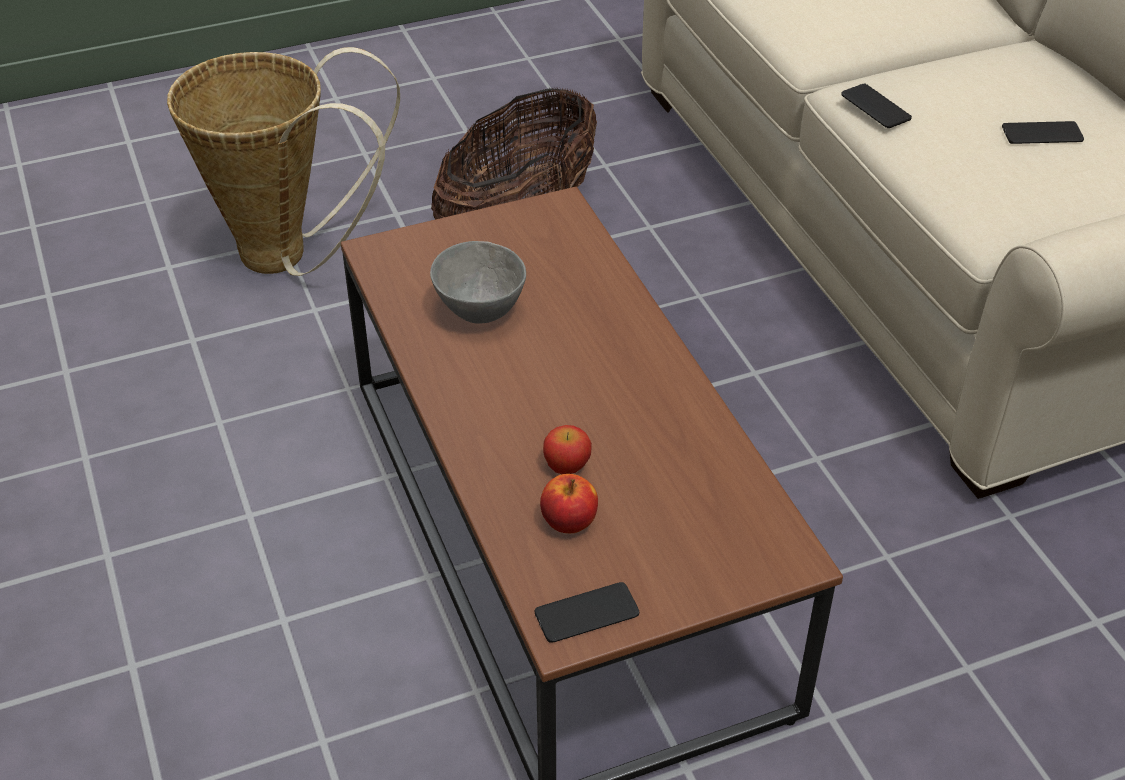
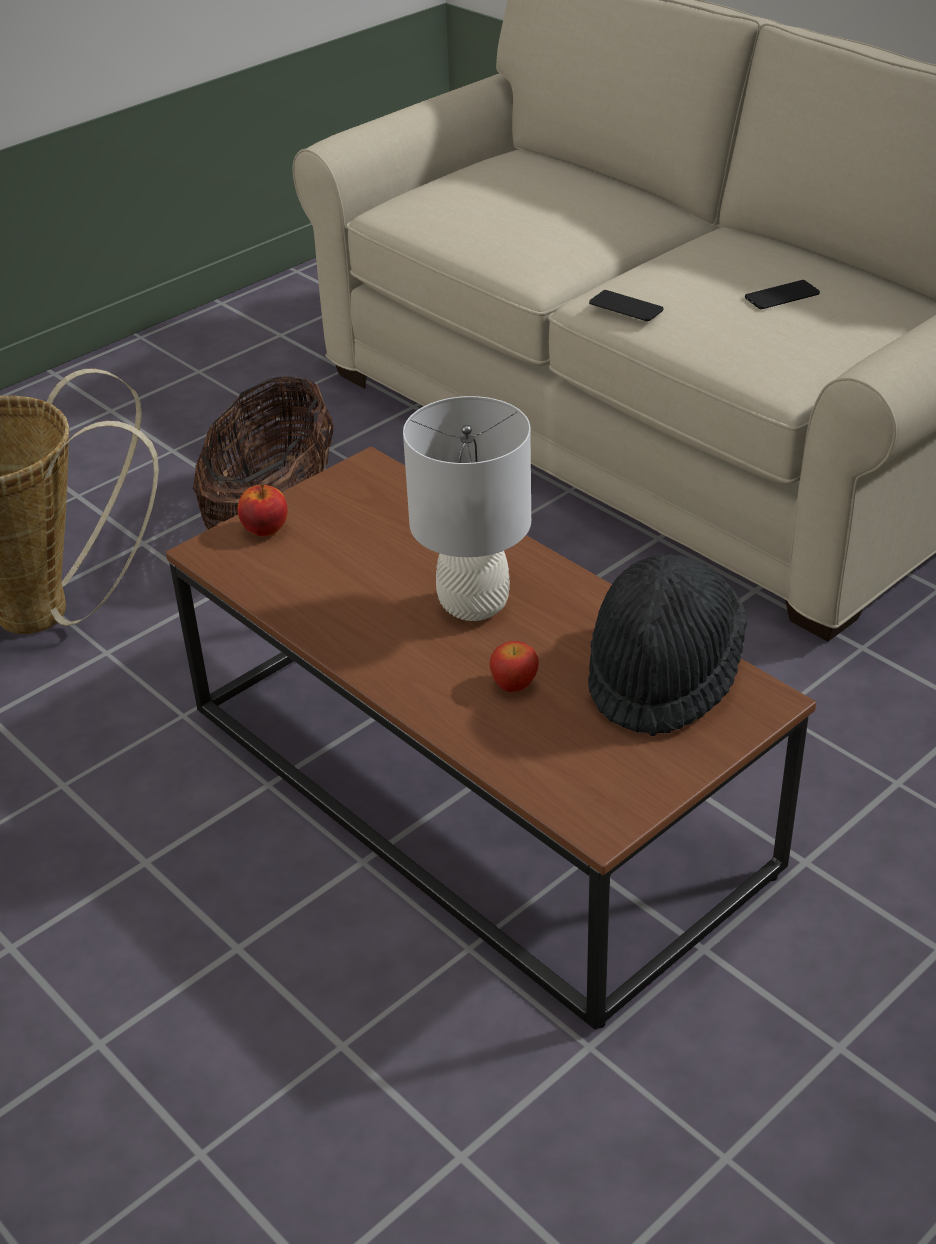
camera: 20 degrees left, 5 degrees down
(478, 312) = (345, 577): grey bowl -> none
(569, 522) = (546, 731): apple -> apple (265, 530)
(574, 374) = (472, 605): none -> grey table lamp
(586, 613) = (611, 802): phone -> none
(710, 500) = (663, 674): none -> black hat

